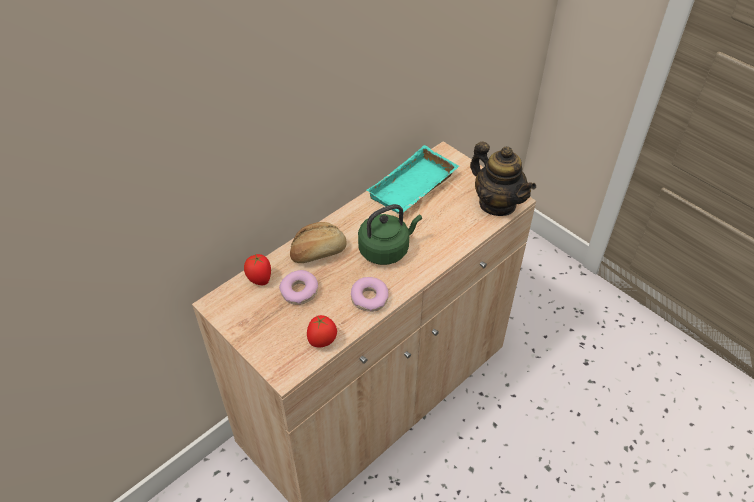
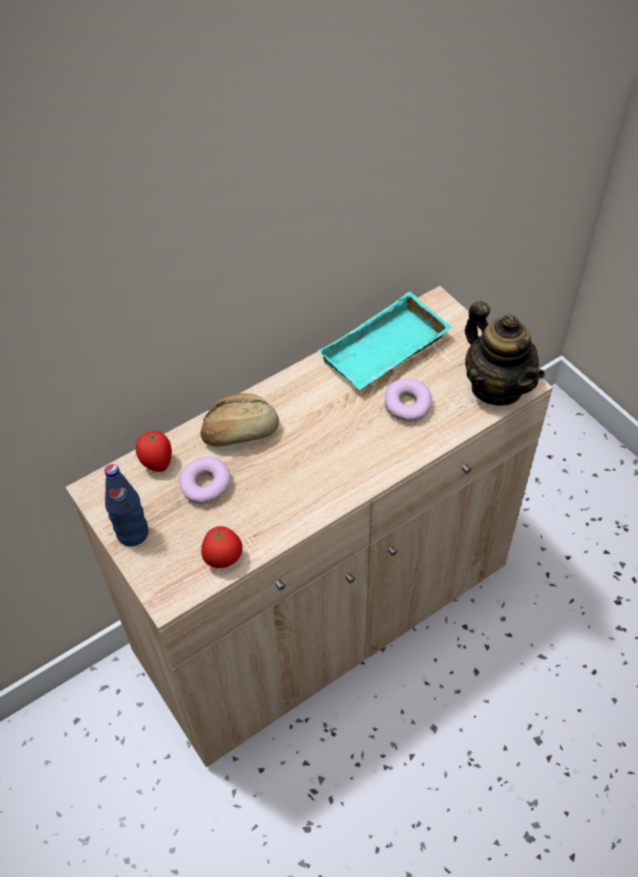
camera: 10 degrees right, 5 degrees up
(250, 331) = (133, 534): none -> blue bottle
(369, 298) = (296, 506): donut -> donut (407, 405)
(386, 249) = (331, 438): green kettle -> none

